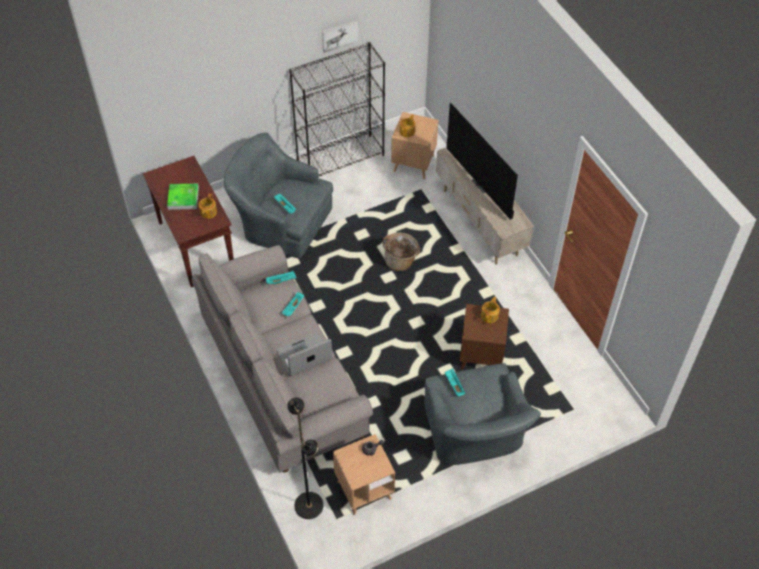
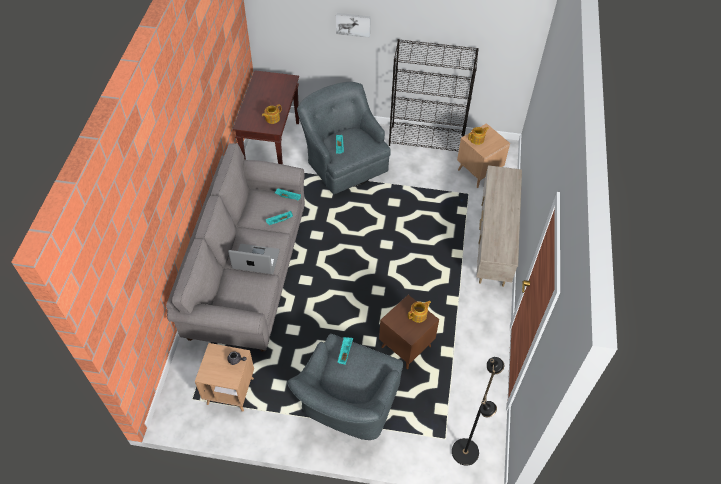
camera: 35 degrees right, 0 degrees up
(183, 198) = (265, 100): tray -> none
(309, 505) = (184, 375): black floor lamp -> black floor lamp (465, 452)
(339, 35) = (451, 28): picture -> picture (353, 24)
(401, 261) = (406, 238): basket -> none
(483, 184) = (503, 210): television -> none

